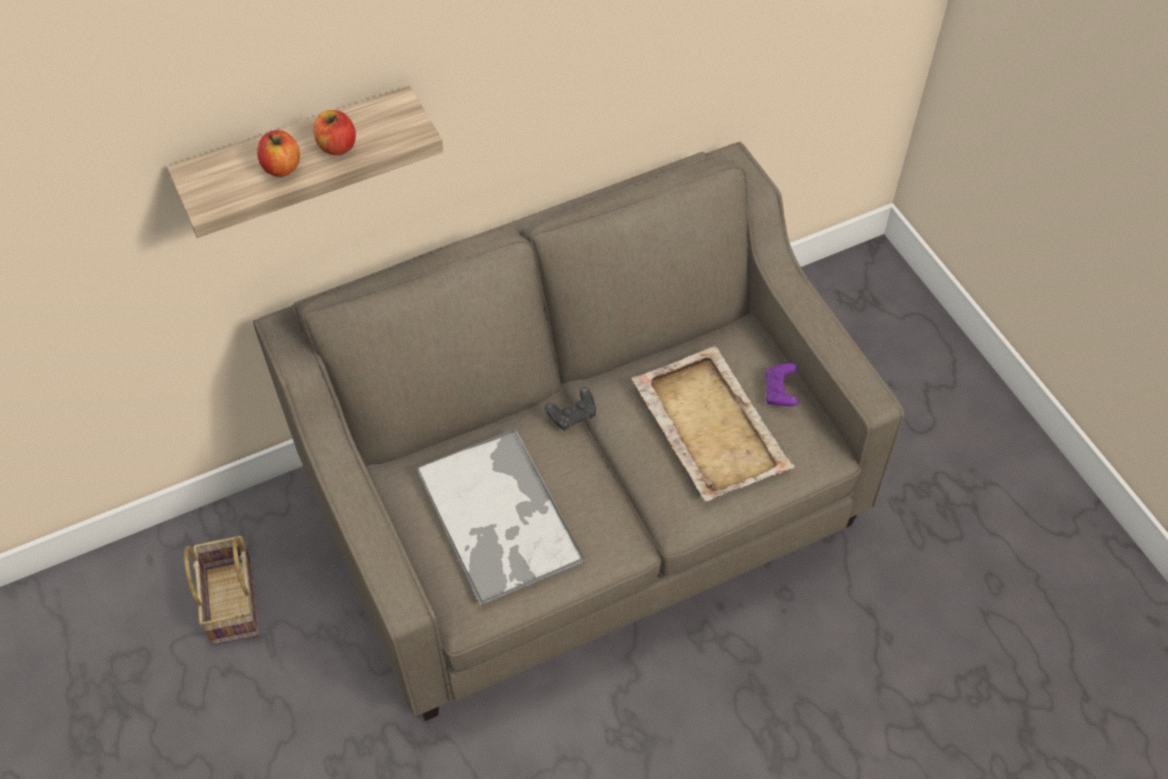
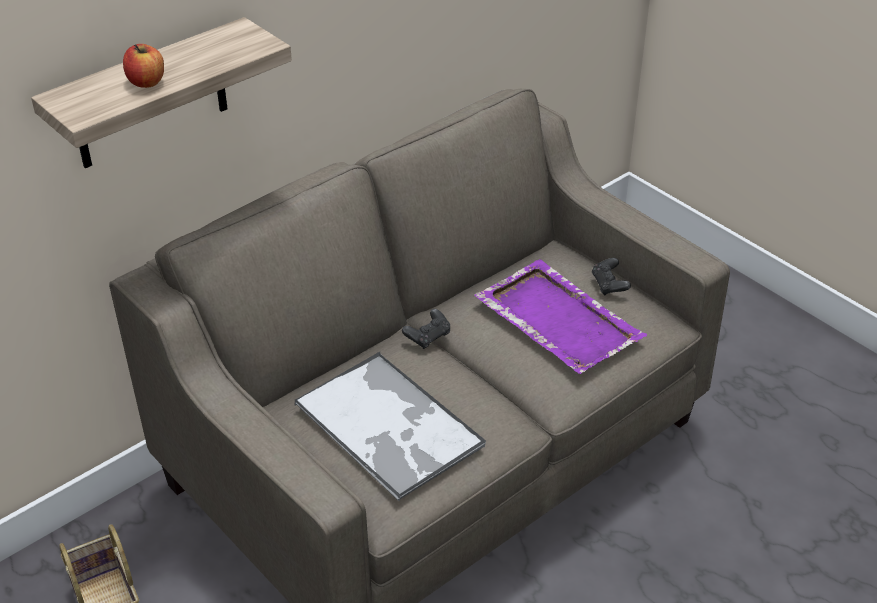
camera: 15 degrees left, 15 degrees down
(337, 146) = (193, 62): apple -> none
(709, 424) = (557, 319): beige tray -> purple tray
(780, 392) = (609, 285): purple game controller -> black game controller

